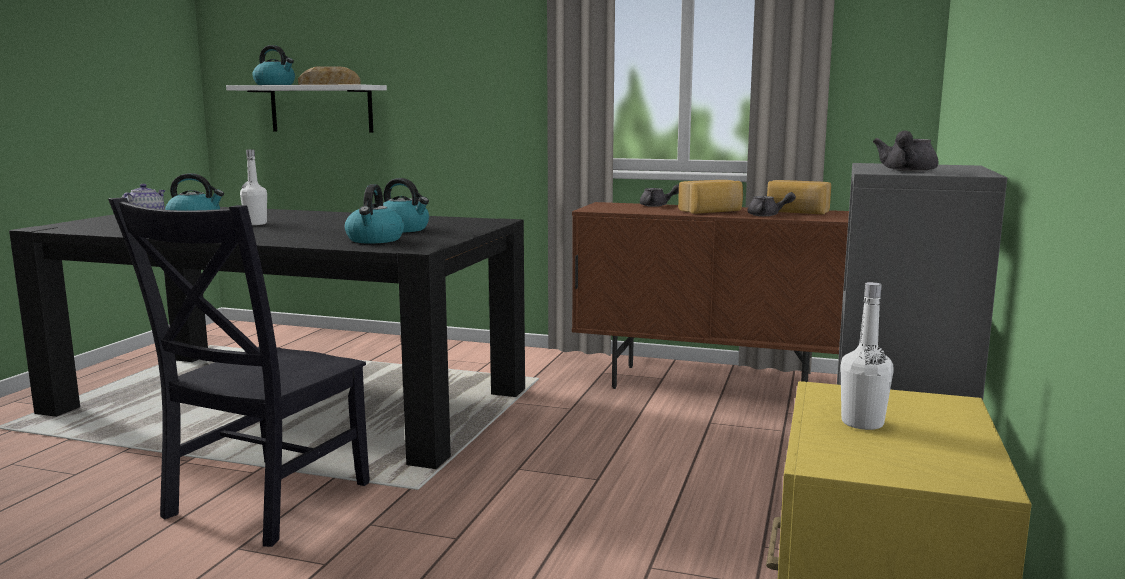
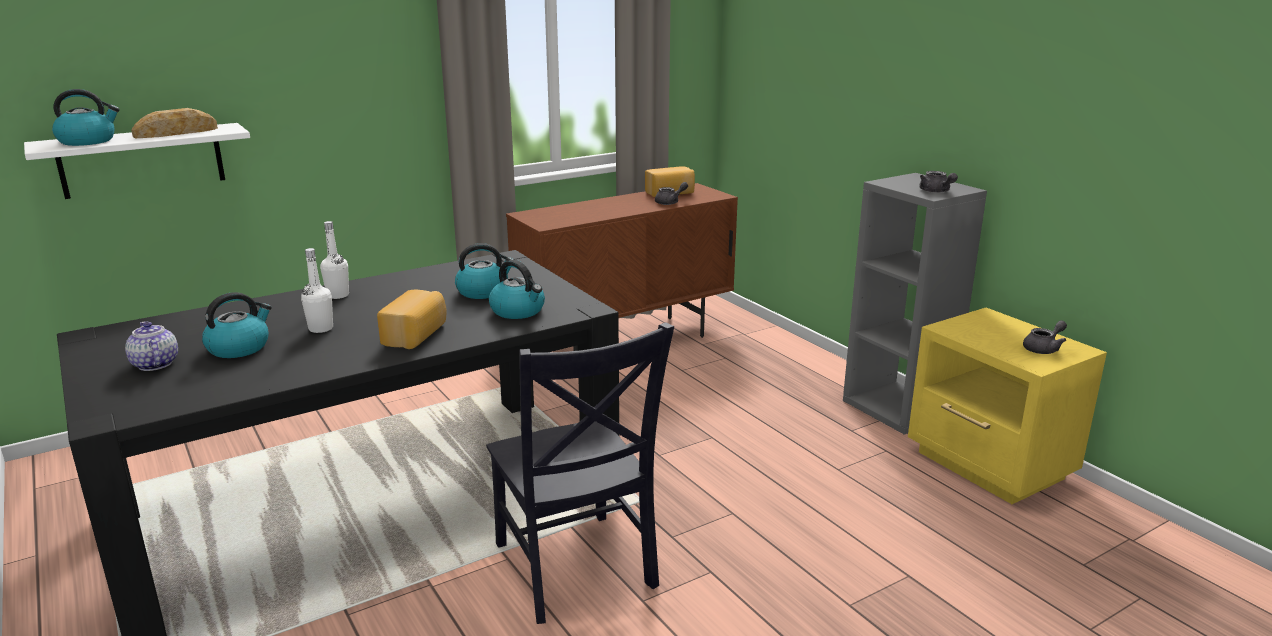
camera: 50 degrees left, 10 degrees up
(657, 206) = (569, 208): grey teapot -> grey teapot (1044, 349)
(711, 211) = (624, 206): bread -> bread (416, 335)
(862, 423) = (997, 340): white bottle -> white bottle (338, 295)

